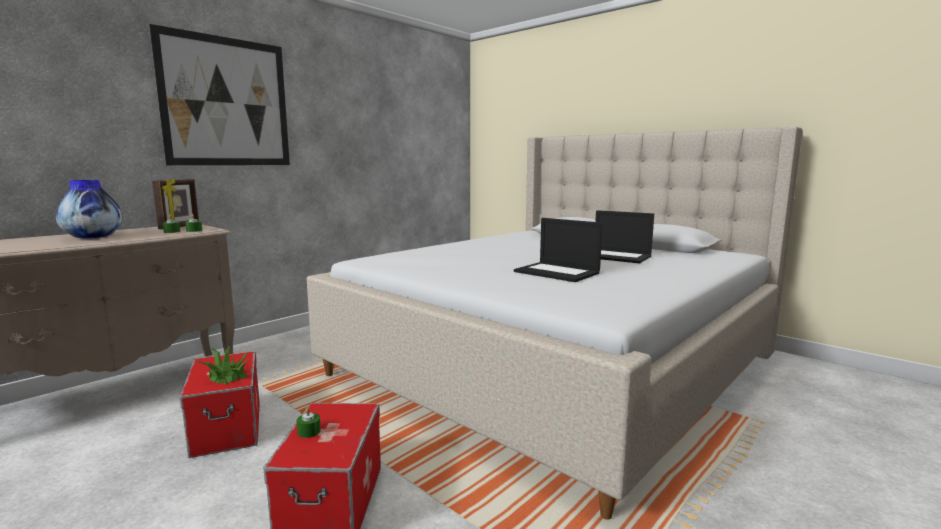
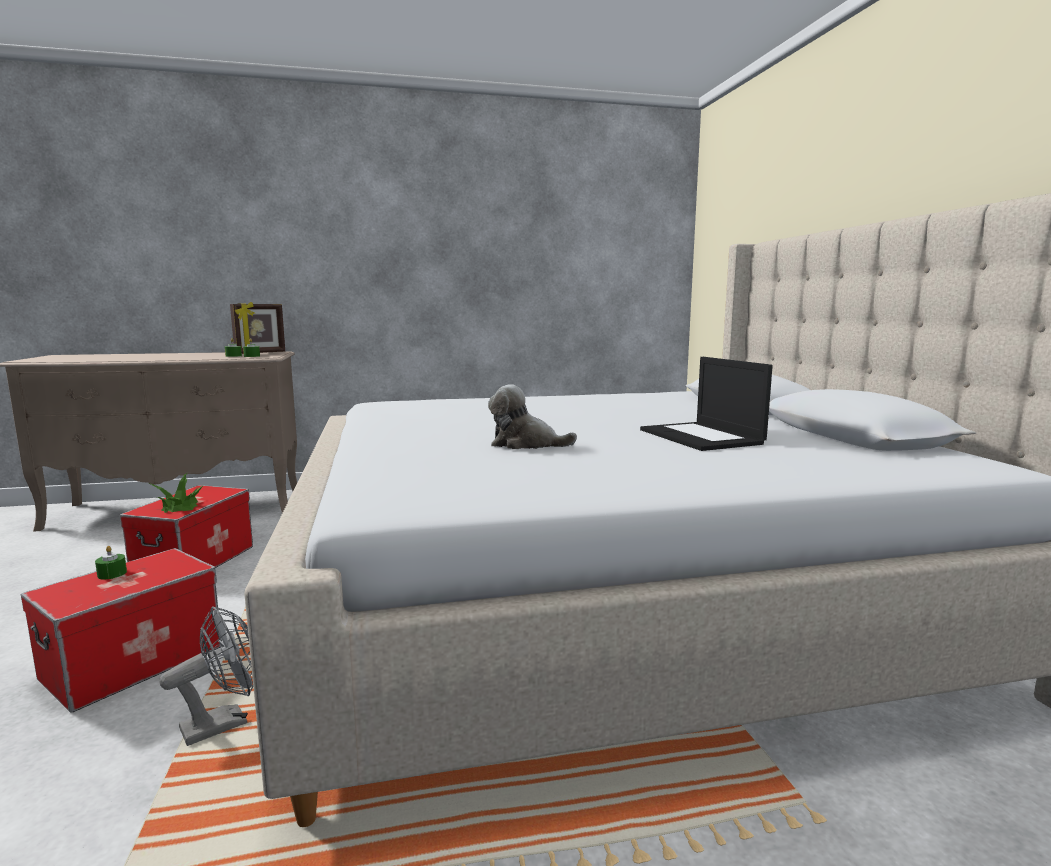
camera: 35 degrees right, 0 degrees up
(93, 237) = (168, 356): vase -> none
(226, 102) = (330, 221): picture -> none
(473, 501) = (224, 722): none -> grey fan
(558, 272) = (525, 444): laptop -> plush toy

